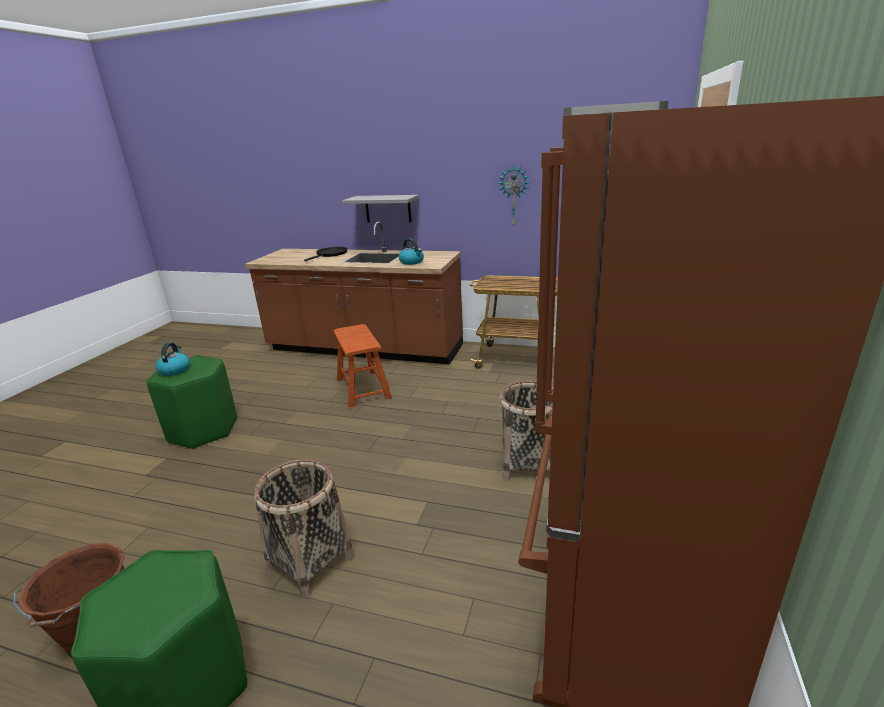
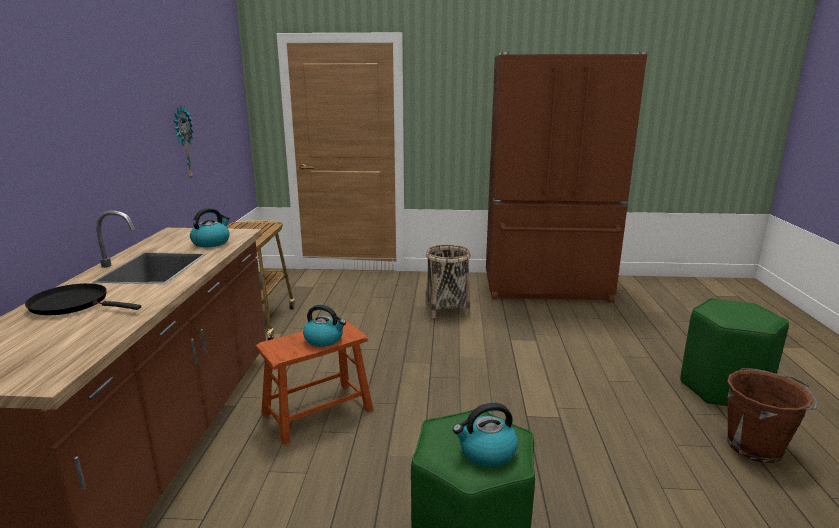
camera: 105 degrees left, 5 degrees down
(311, 562) = (603, 372): basket -> none
(352, 340) = (324, 339): none -> kettle
(388, 208) = (73, 192): grey shelf -> none

